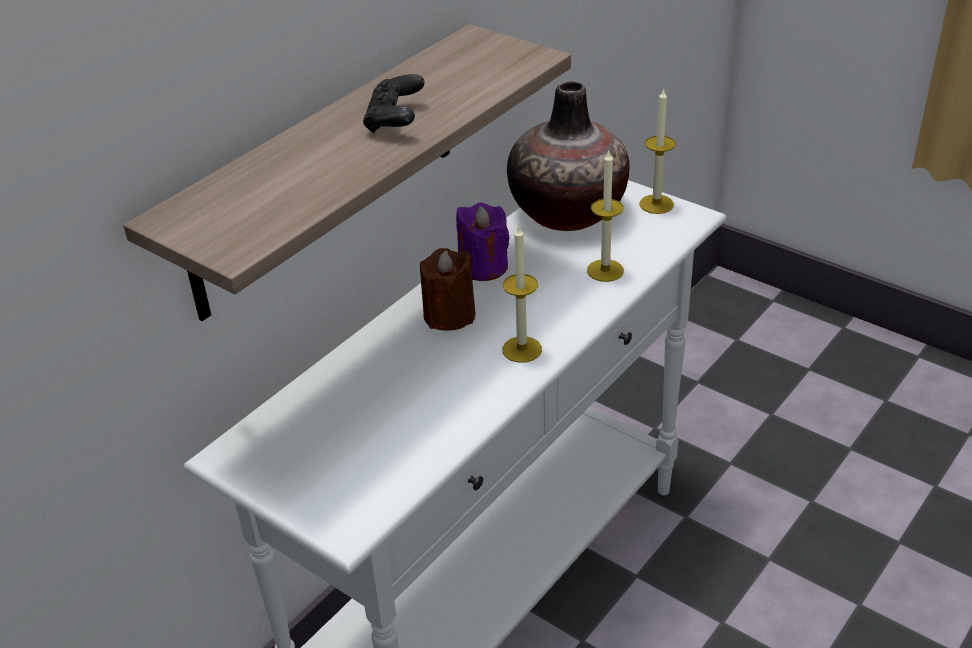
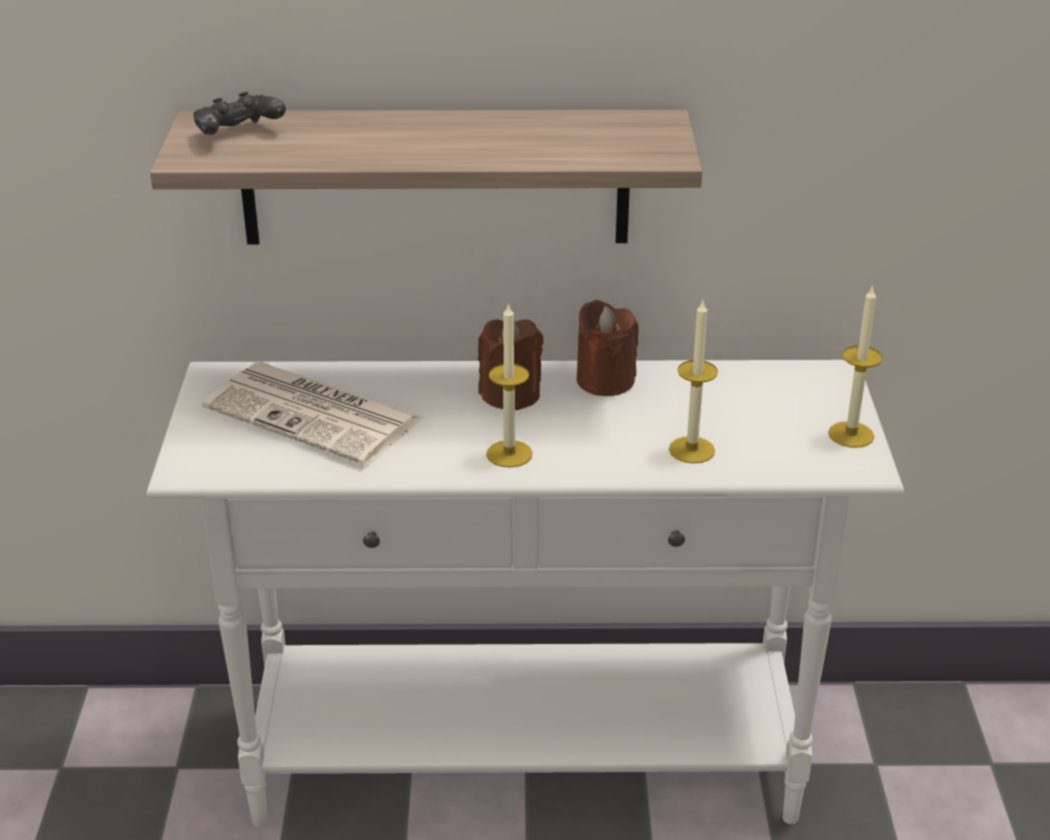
camera: 50 degrees right, 5 degrees down
(358, 422) = (316, 414): none -> newspaper
(395, 121) = (458, 142): black game controller -> black game controller (238, 135)
(483, 266) = (605, 380): purple candle -> brown candle
(568, 212) = (759, 389): vase -> none

